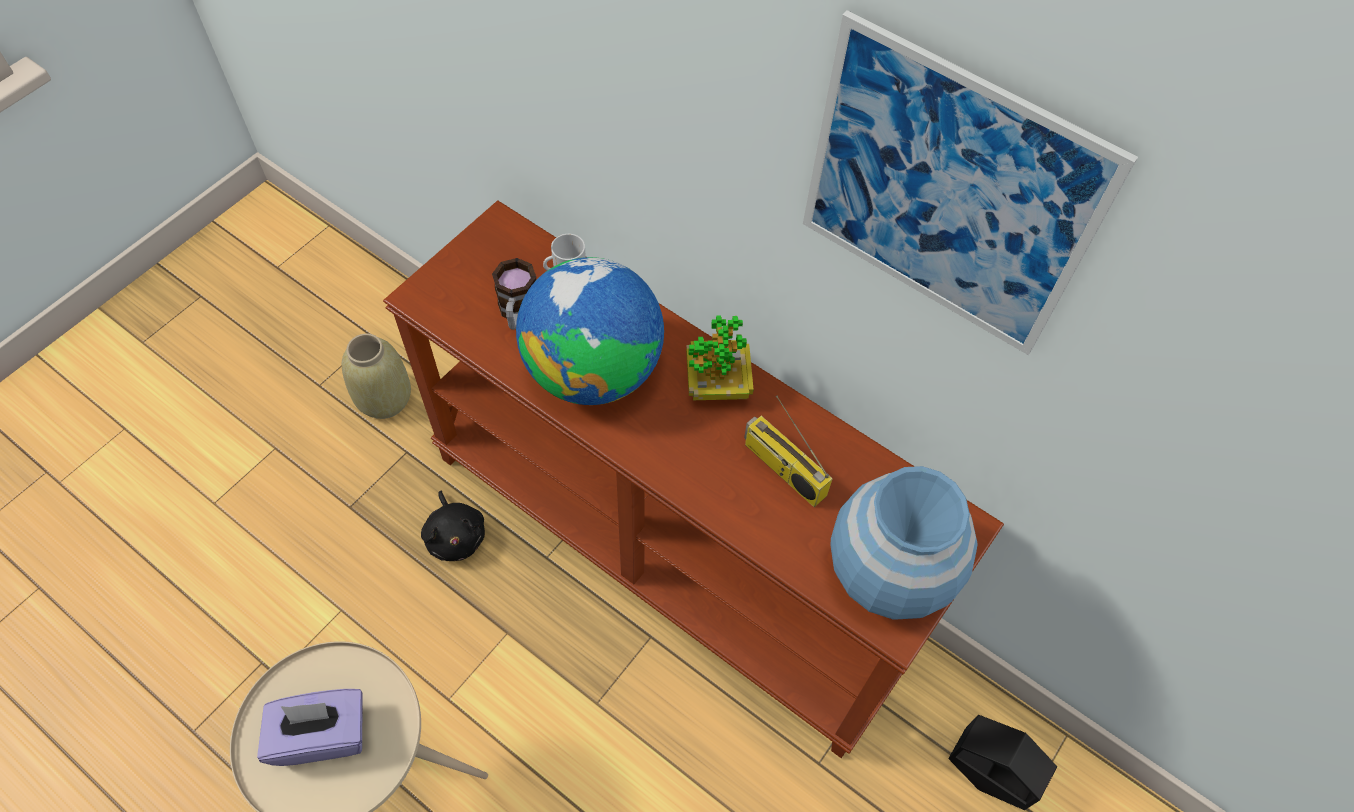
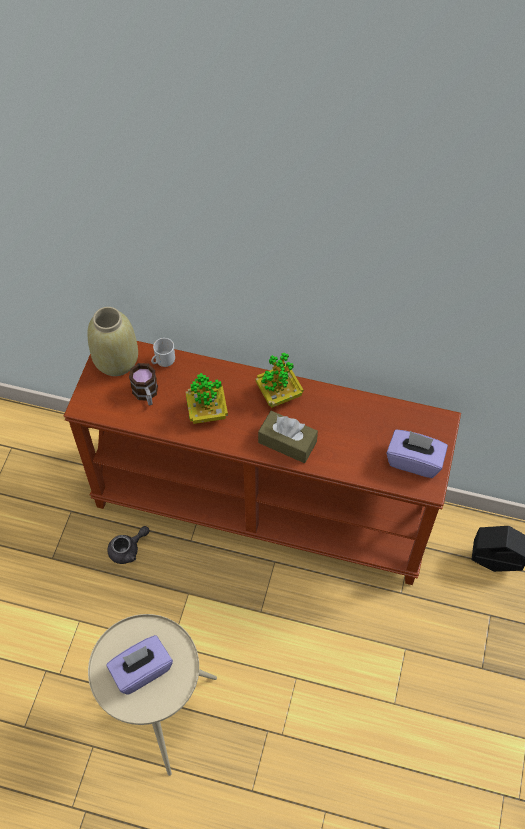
camera: 20 degrees left, 0 degrees up
(384, 400) = (40, 484): beige vase -> beige vase (117, 361)
(456, 535) = (128, 549): black plush toy -> grey teapot
(594, 371) = (207, 412): globe -> potted plant
(694, 464) = (287, 442): none -> brown tissue box
(782, 469) = (335, 427): radio -> none
(889, 574) = (414, 461): blue vase -> purple tissue box
(946, 193) = (388, 258): picture -> none

